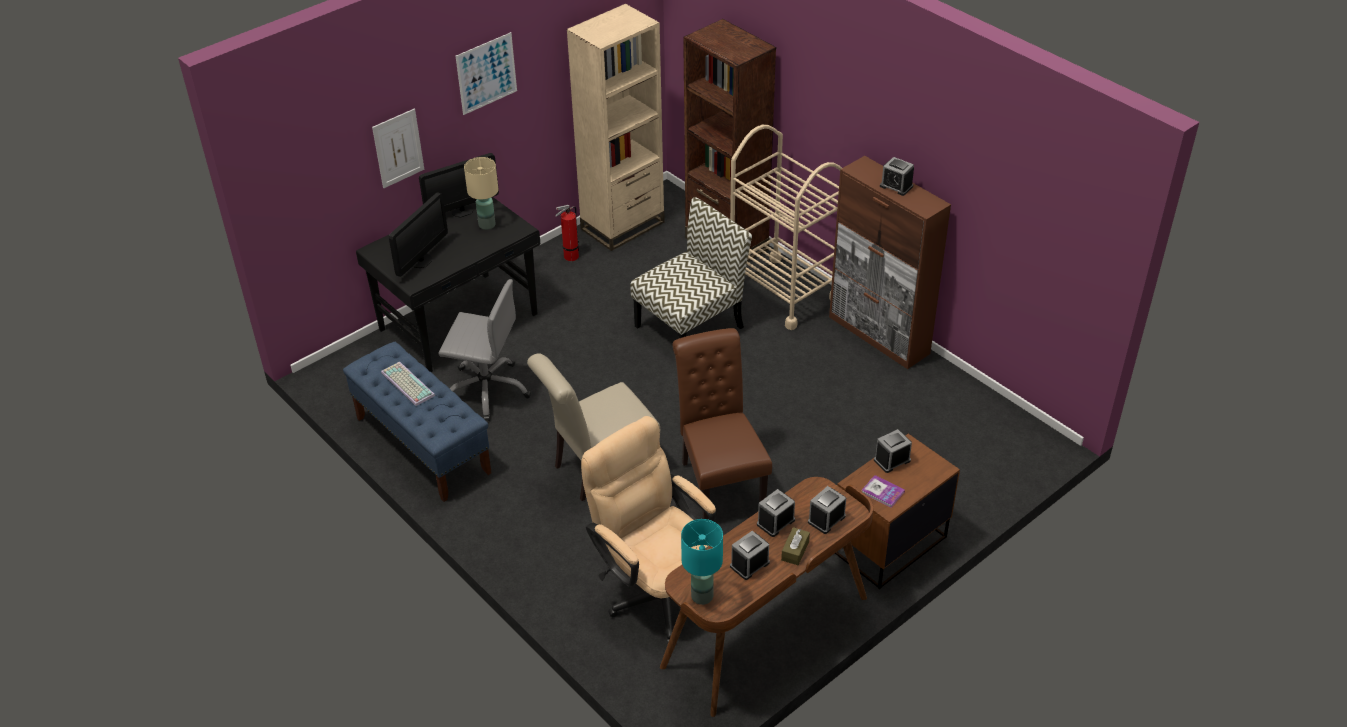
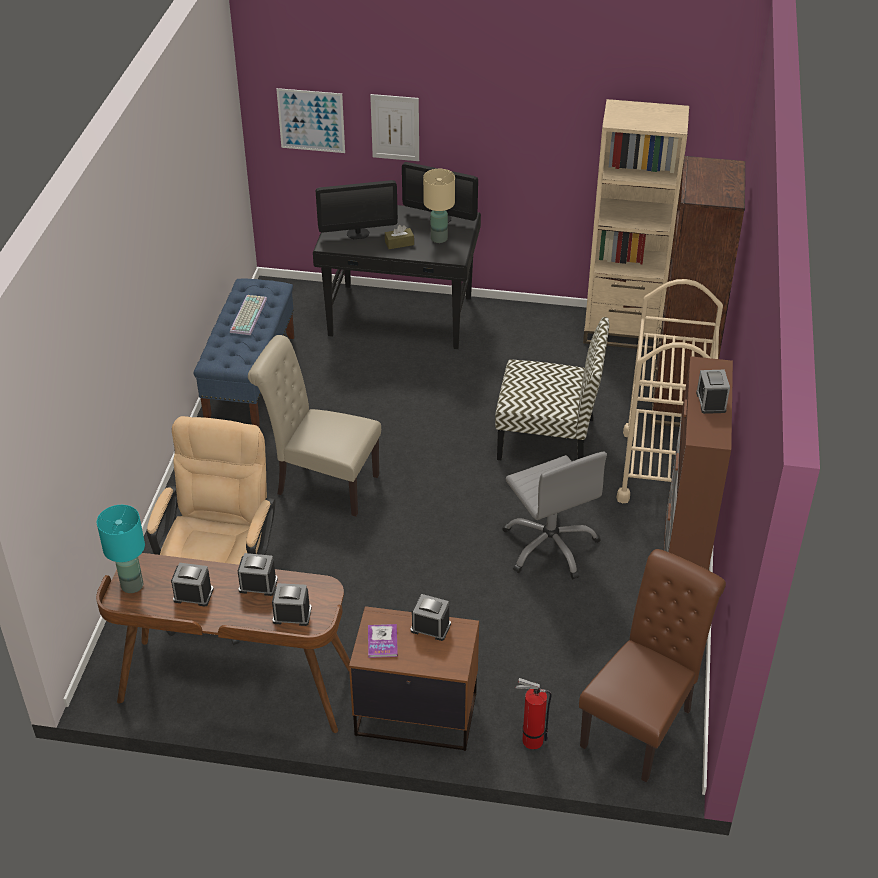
camera: 50 degrees right, 0 degrees up
(486, 73) = (506, 102): picture -> picture (311, 120)
(487, 390) = (343, 374): grey office chair -> grey office chair (550, 546)
(569, 257) = (545, 326): fire extinguisher -> fire extinguisher (529, 740)
(719, 481) = (381, 561): brown chair -> brown chair (641, 723)
(795, 551) = (234, 614): brown tissue box -> brown tissue box (399, 243)

